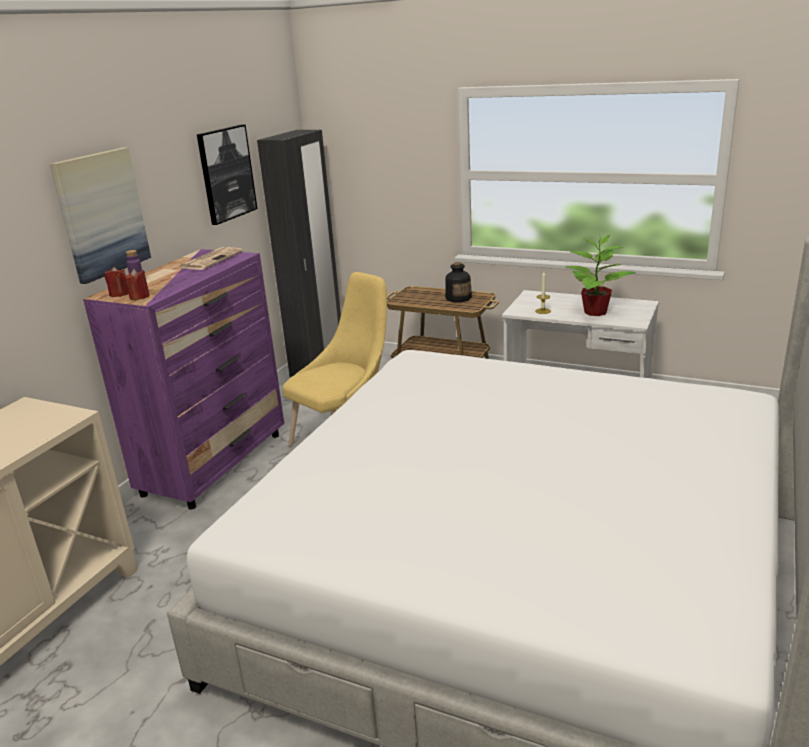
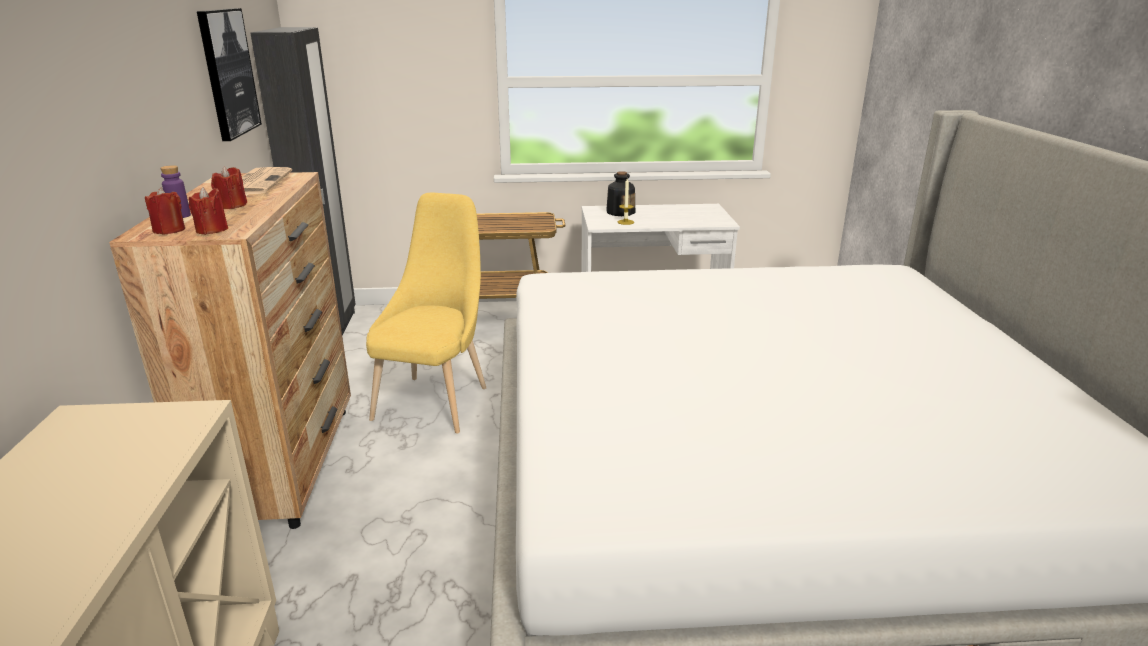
camera: 30 degrees left, 0 degrees up
(101, 214) = (113, 110): picture -> none
(174, 278) = (232, 205): none -> red candle
(215, 463) = (283, 463): purple dresser -> brown dresser
(458, 298) = (517, 220): bottle -> bottle (620, 212)
(594, 312) = (675, 218): potted plant -> none

